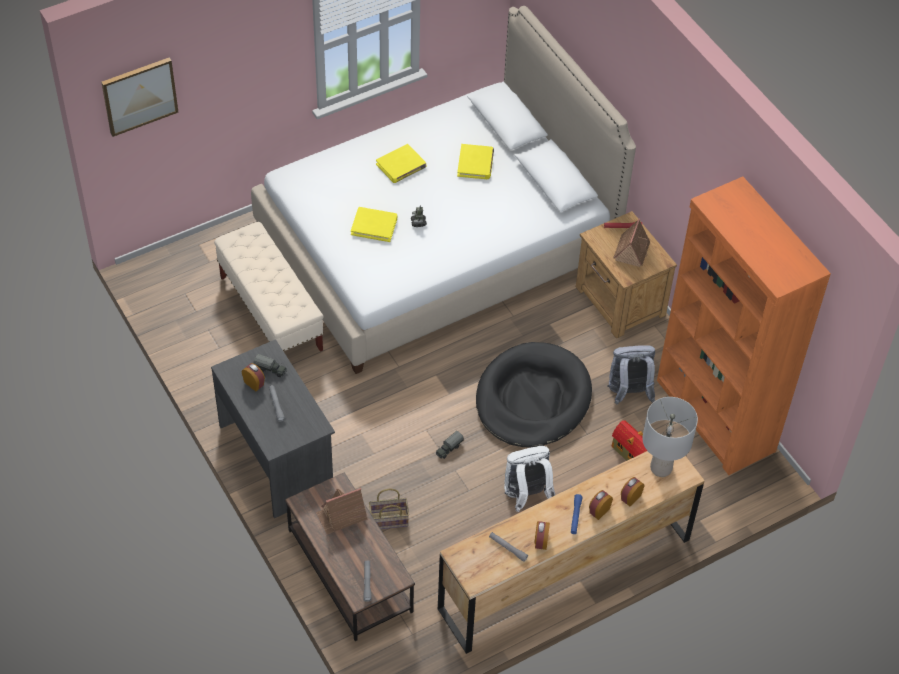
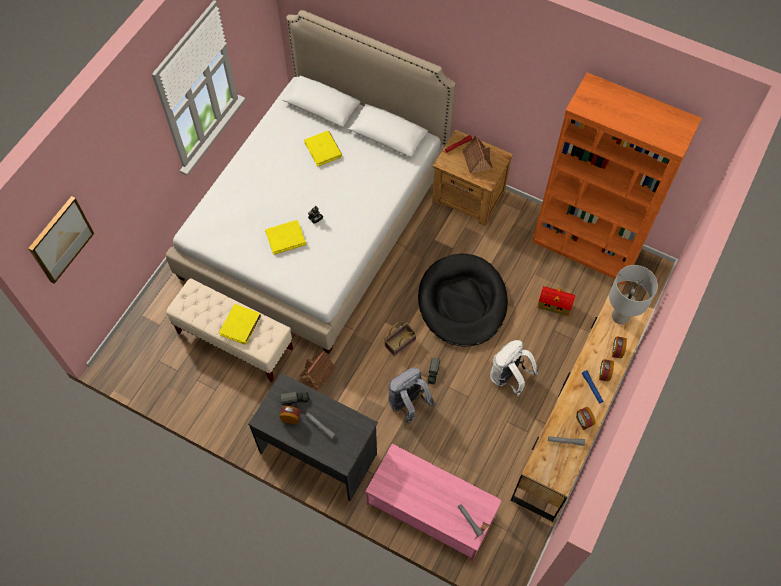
camera: 30 degrees left, 10 degrees up
(341, 515) = (414, 479): toy house -> toy house (316, 374)
(351, 571) = (432, 508): brown coffee table -> pink coffee table
(388, 520) = (430, 453): basket -> basket (400, 344)
(401, 166) = (271, 179): yellow book -> yellow book (240, 325)
(628, 393) = (521, 262): grey backpack -> grey backpack (408, 404)

